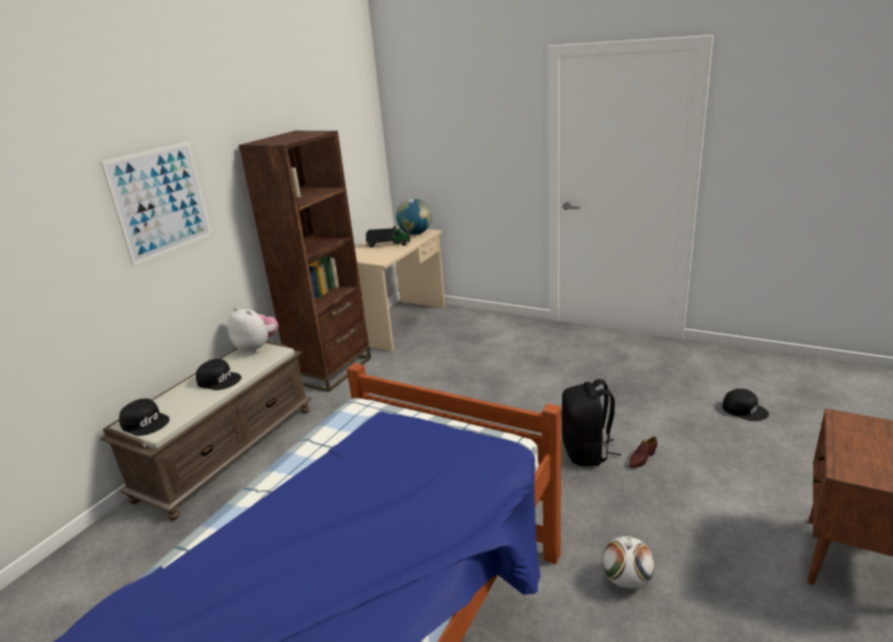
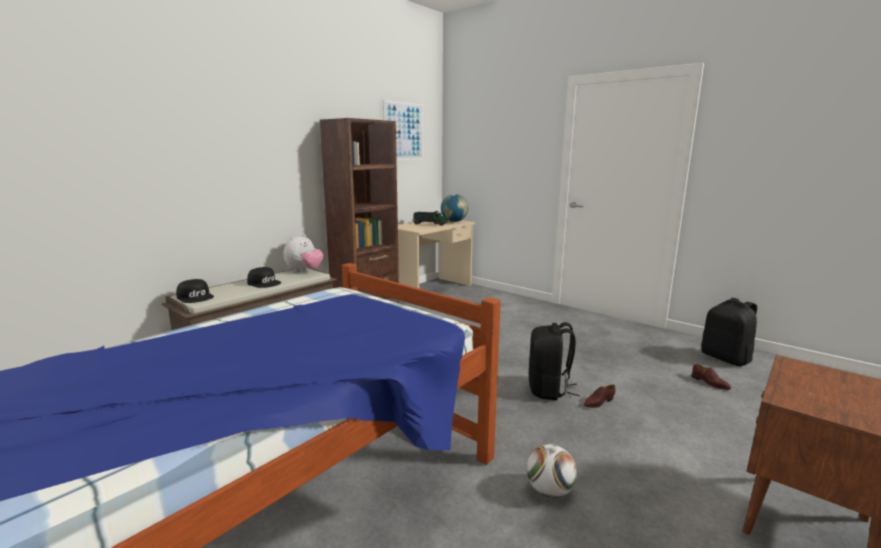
camera: 10 degrees right, 10 degrees down
(160, 201) = (249, 142): picture -> picture (403, 131)
(257, 347) = (304, 271): plush toy -> plush toy turned 75 degrees clockwise
(744, 409) = (710, 383): black cap -> brown shoe
(753, 372) = (726, 358): none -> black backpack

